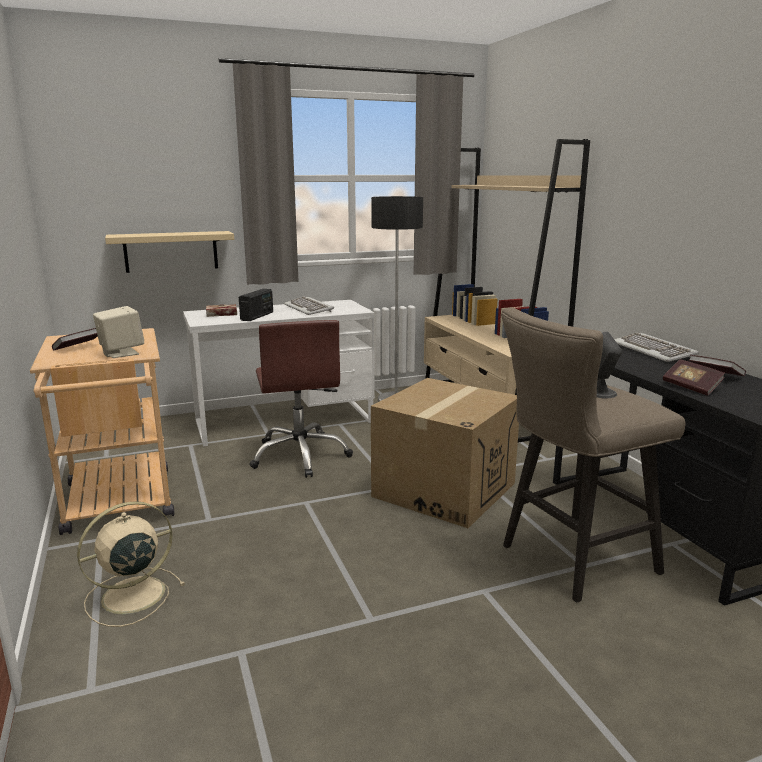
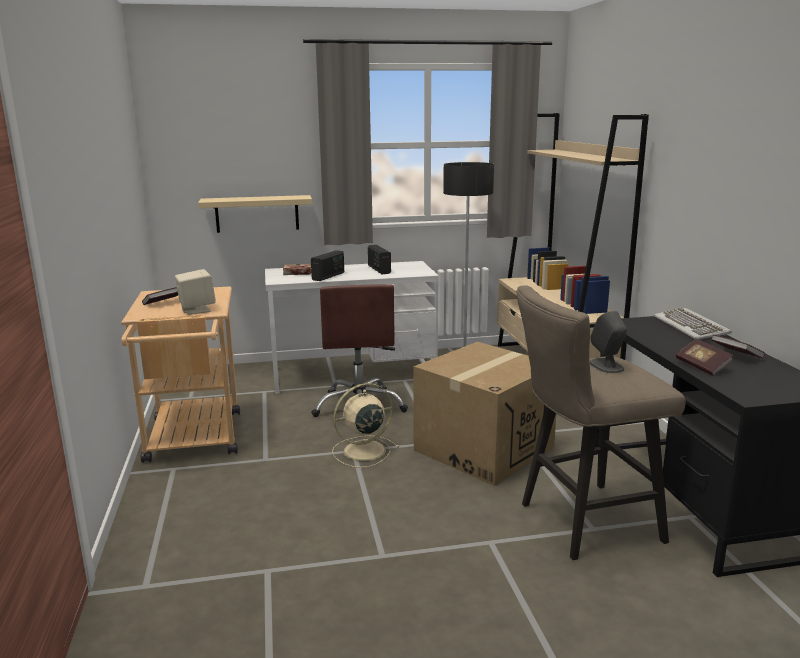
camera: 10 degrees right, 0 degrees up
(130, 596) = (188, 517): beige fan -> beige fan (362, 451)
(309, 308) = (379, 269): keyboard -> radio

